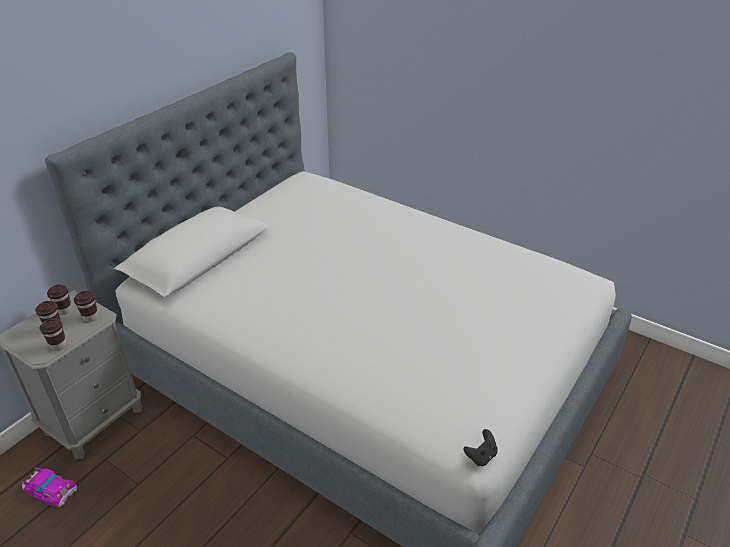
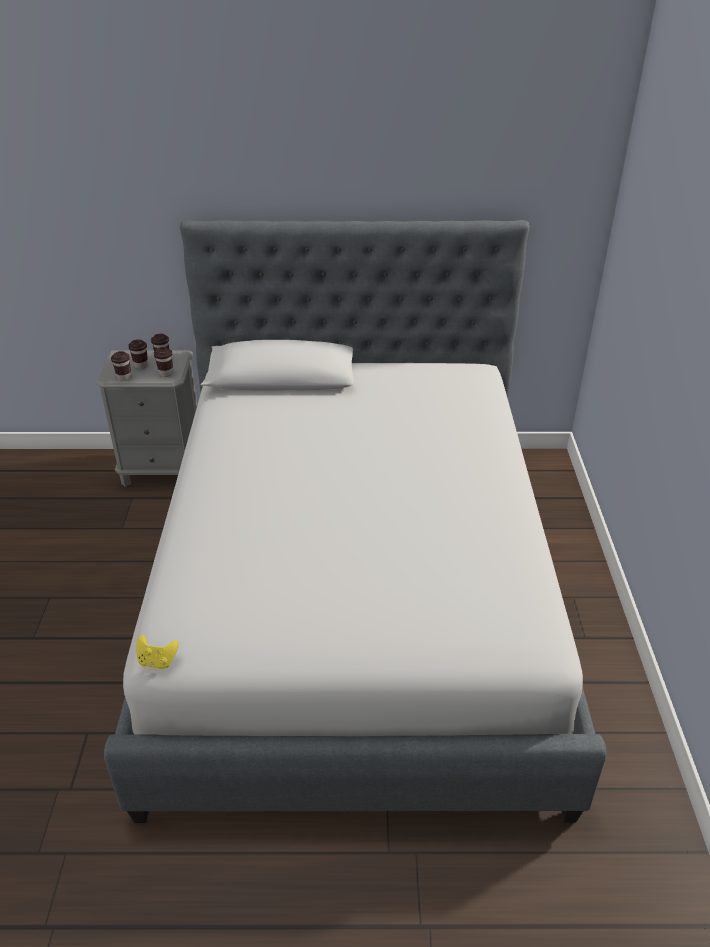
camera: 55 degrees right, 0 degrees up
(50, 489) = (87, 489): toy car -> none
(481, 456) = (157, 661): black game controller -> yellow game controller

